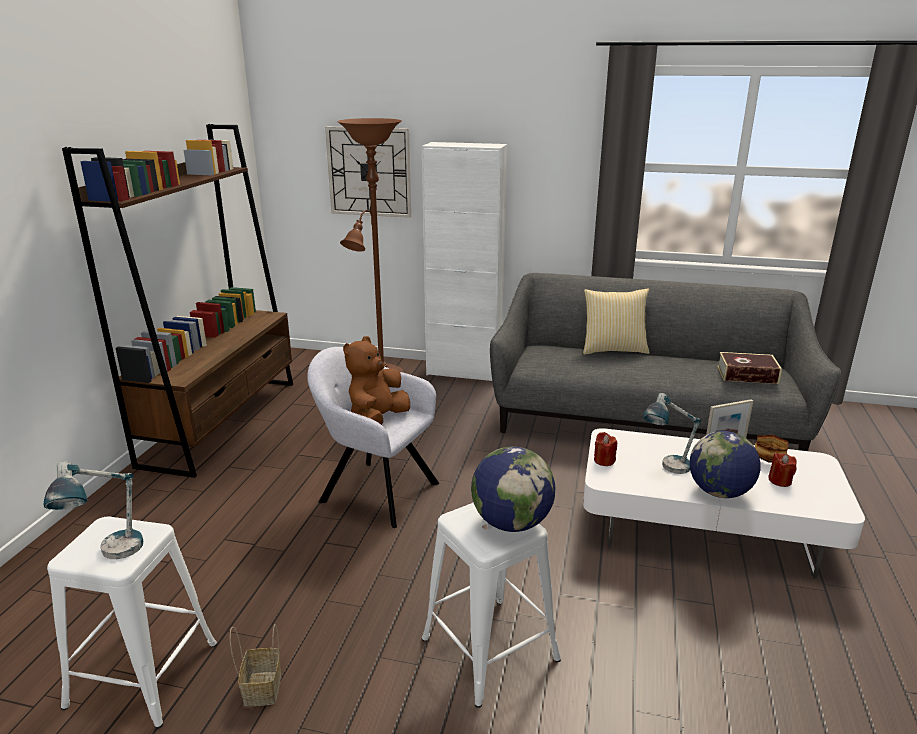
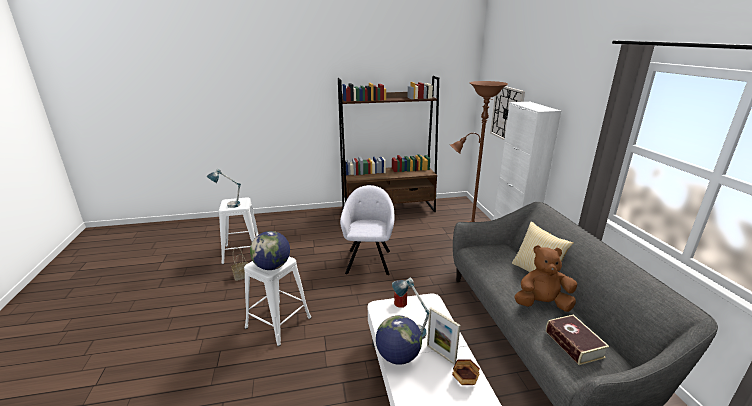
camera: 65 degrees right, 0 degrees up
(377, 421) = (366, 225): brown plush toy -> brown plush toy (542, 304)
(780, 481) = (436, 388): red candle -> none

